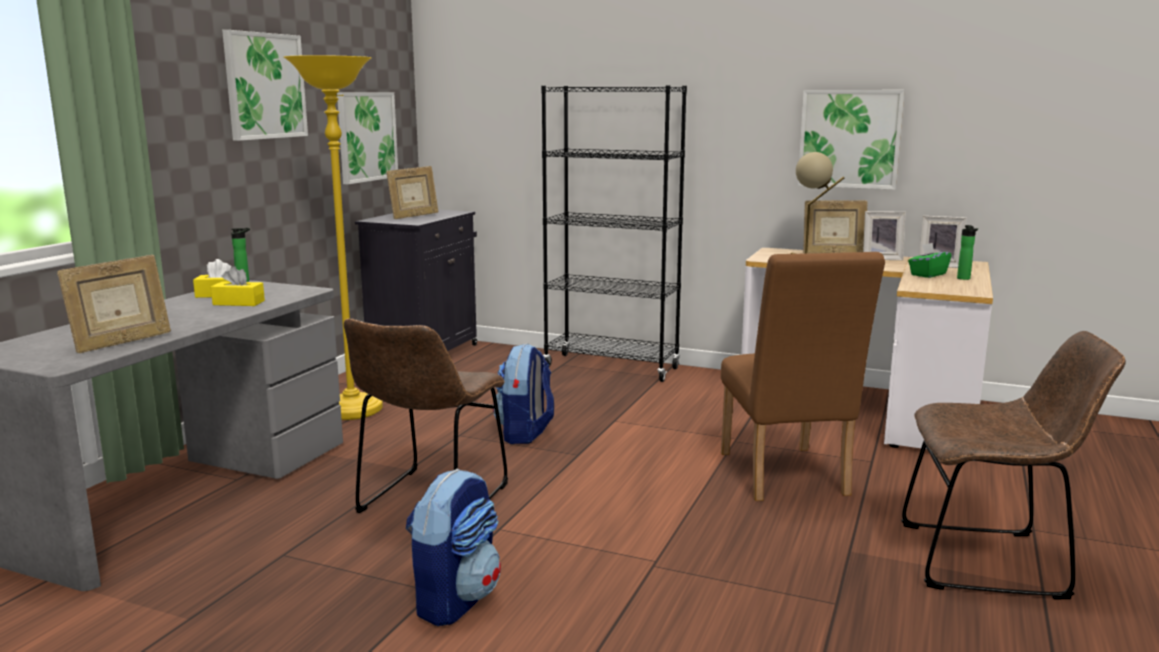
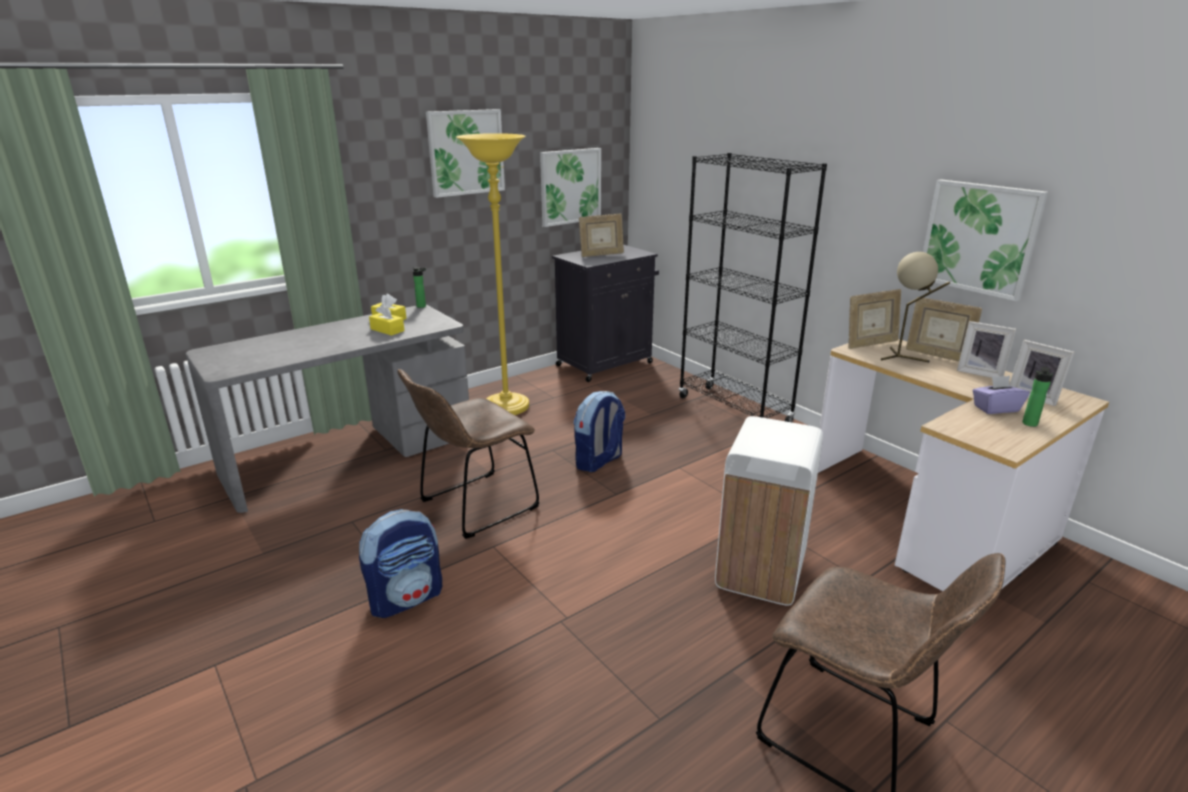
camera: 30 degrees right, 10 degrees up
(122, 343) = (275, 358): picture frame -> picture frame (870, 344)
(785, 478) = (759, 572): brown chair -> white trash can
(927, 274) = (995, 408): green tissue box -> purple tissue box

